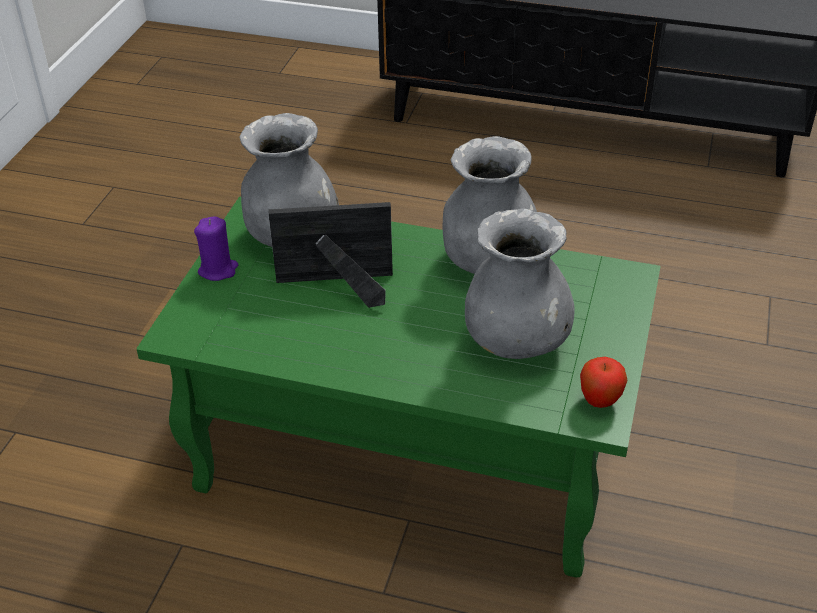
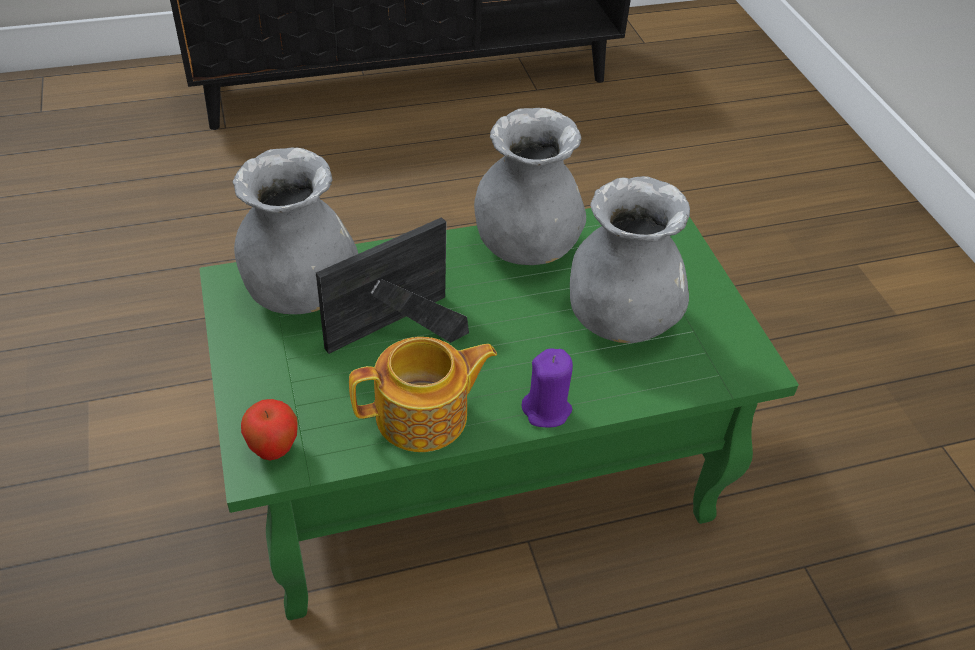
camera: 35 degrees left, 5 degrees up
(218, 270) = (248, 364): purple candle -> purple candle (547, 410)
(306, 348) = (424, 416): none -> teapot
(599, 401) = (740, 350): apple -> apple (274, 449)

